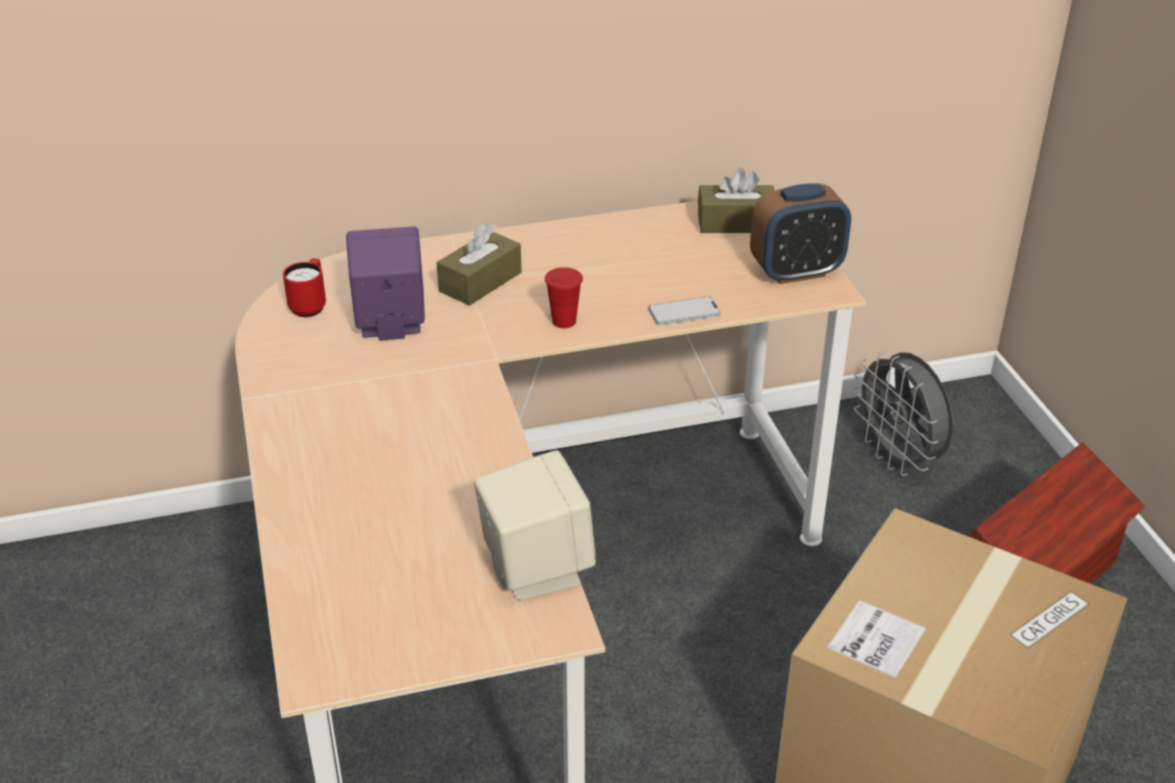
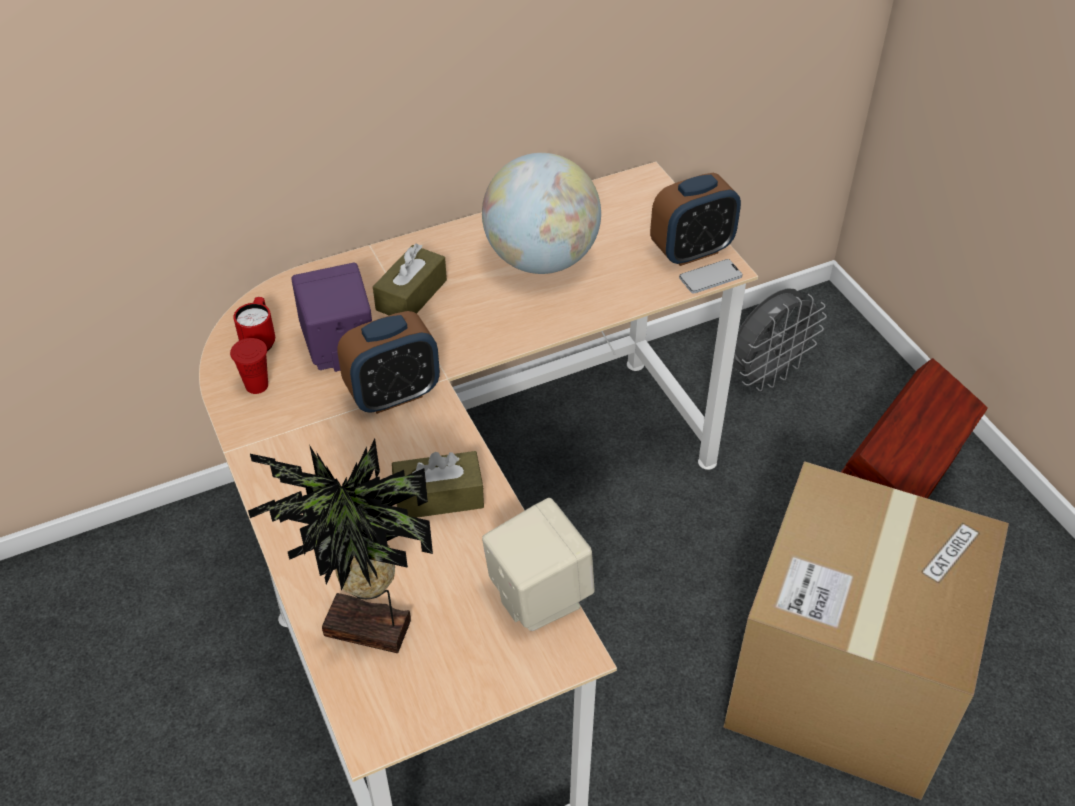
camera: 10 degrees left, 10 degrees up
(339, 580) = (367, 634): none -> potted plant
(434, 367) = (393, 394): none -> alarm clock
(564, 321) = (498, 330): red cup -> red cup (257, 385)
(628, 264) = (541, 259): none -> globe
(684, 312) = (603, 307): phone -> phone (710, 277)
(735, 223) = (626, 203): brown tissue box -> brown tissue box (439, 497)
(898, 459) = (766, 374): grey fan -> grey fan turned 90 degrees counterclockwise

